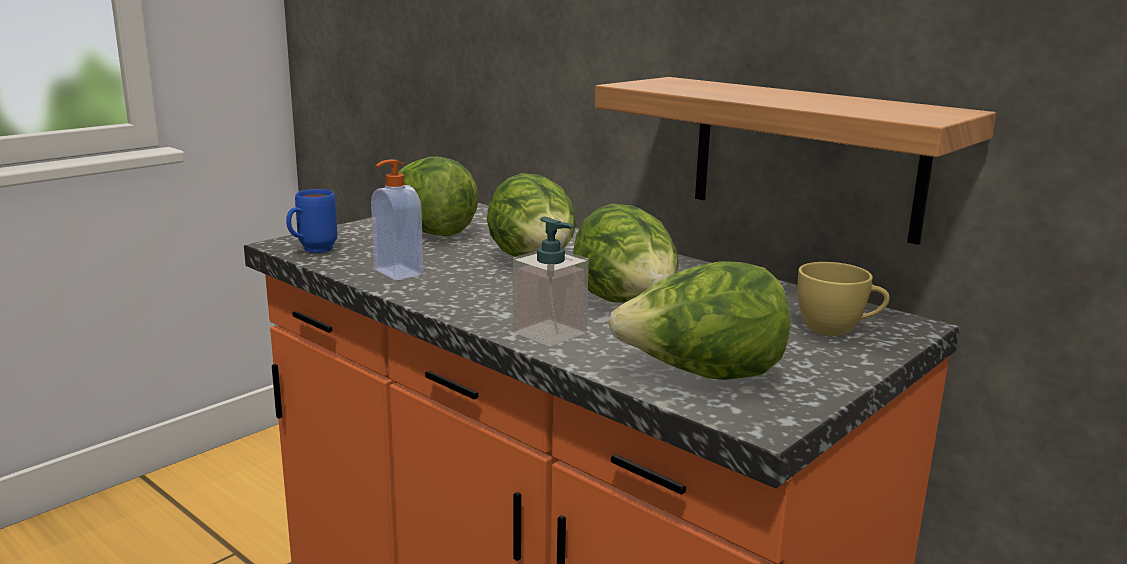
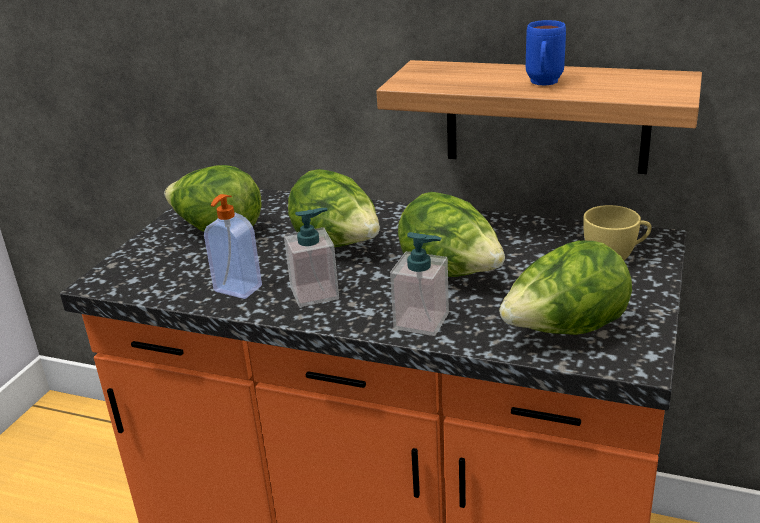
camera: 20 degrees left, 10 degrees up
(312, 251) = (134, 284): blue mug -> blue mug (543, 84)
(467, 290) = (315, 293): none -> soap dispenser

